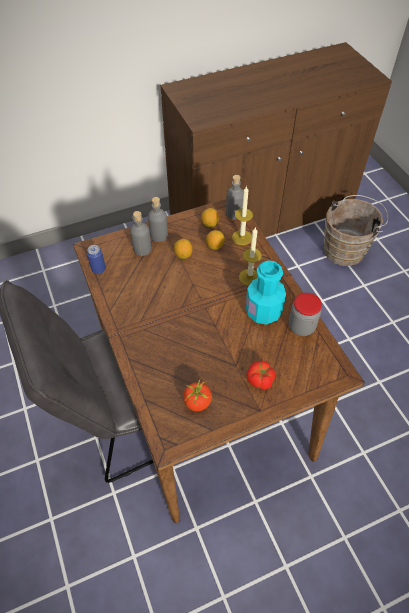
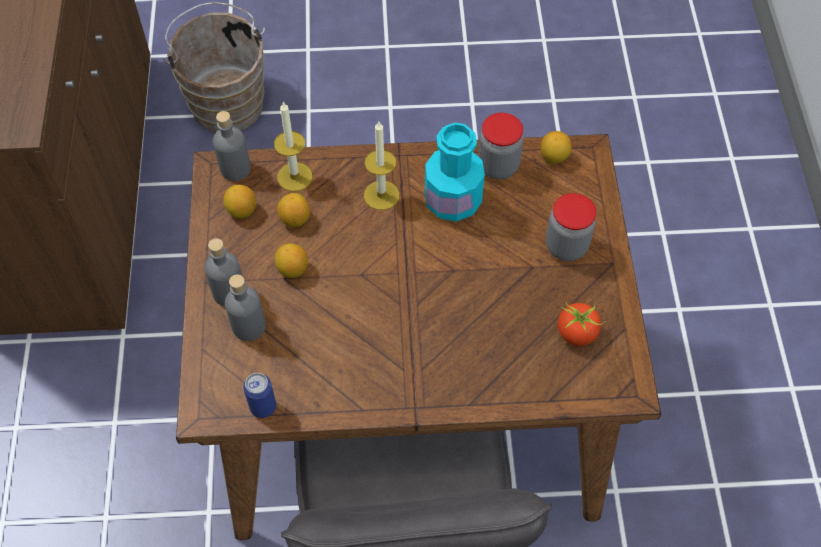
camera: 70 degrees left, 5 degrees up
(260, 380) = (566, 246): tomato -> jar
(326, 355) = (554, 157): none -> lemon

